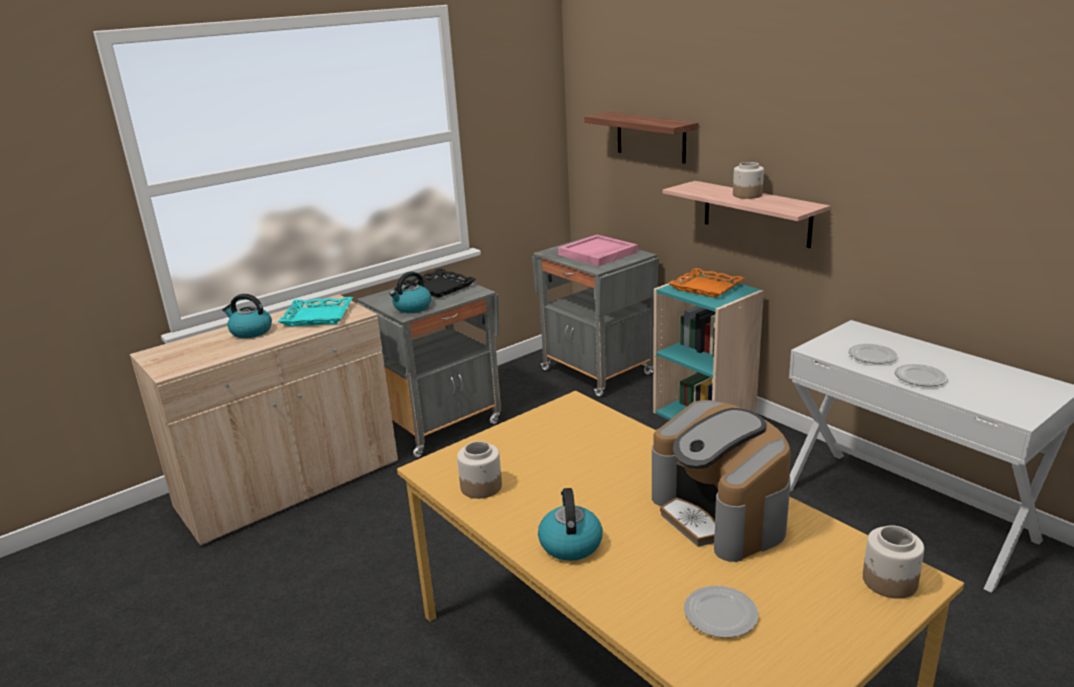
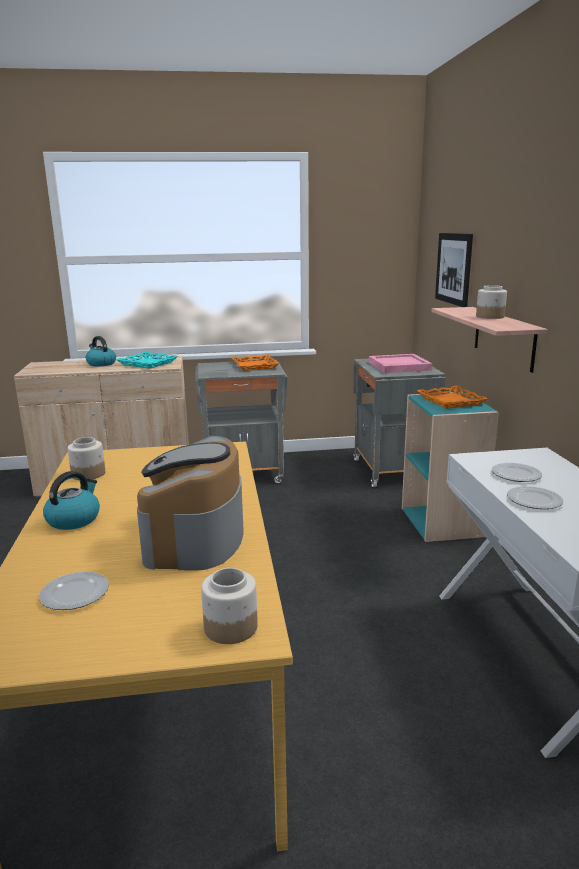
camera: 30 degrees right, 5 degrees down
(412, 307) = (217, 372): kettle -> none
(439, 287) = (254, 366): black tray -> orange tray
(651, 137) = (453, 268): shelf -> picture

